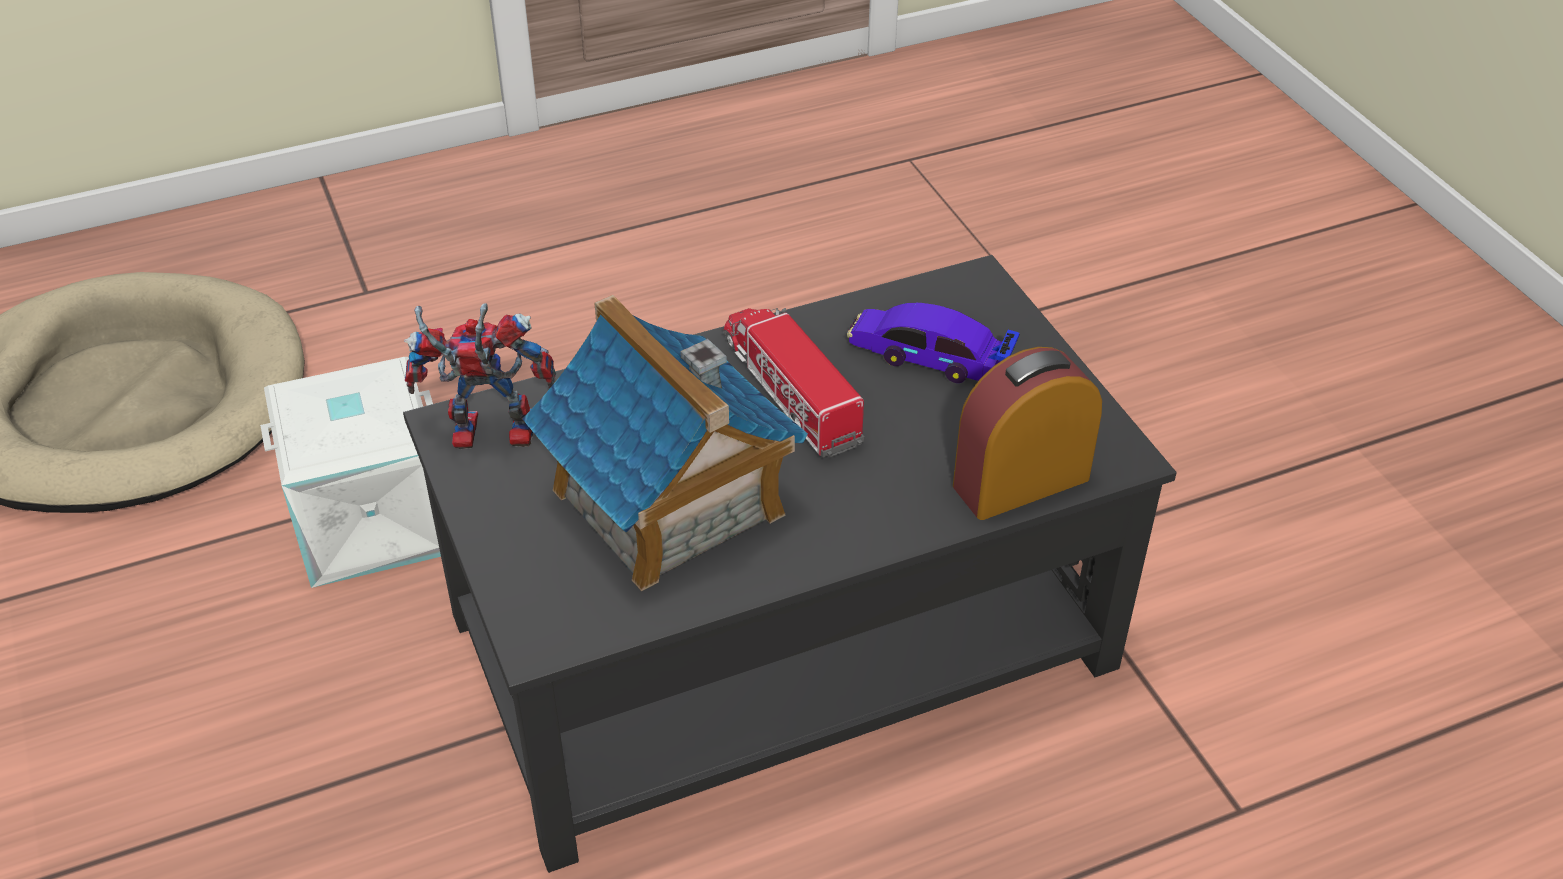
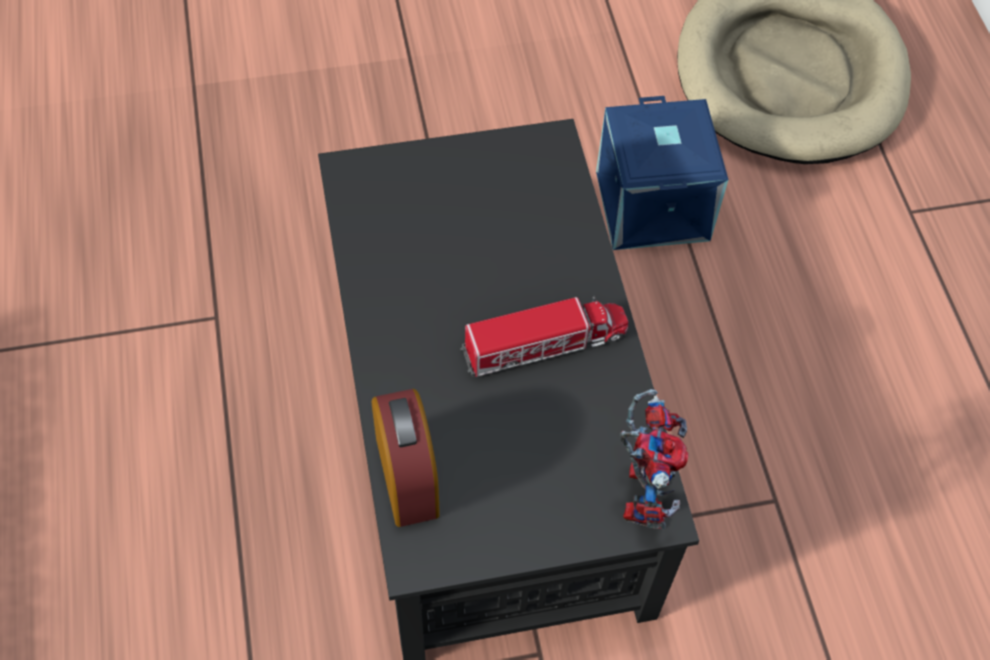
camera: 100 degrees right, 15 degrees up
(373, 518) = (654, 206): white storage box -> blue storage box
(485, 436) = (537, 159): toy robot -> toy robot (641, 488)
(668, 504) = (445, 250): toy house -> none
(928, 357) = (565, 450): toy car -> none

